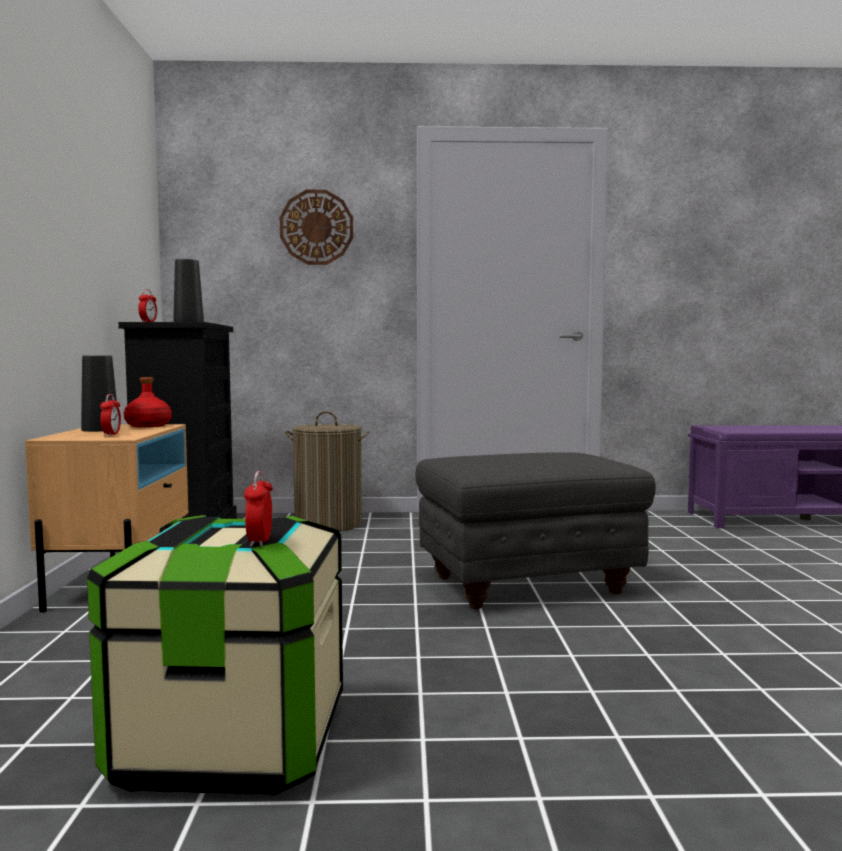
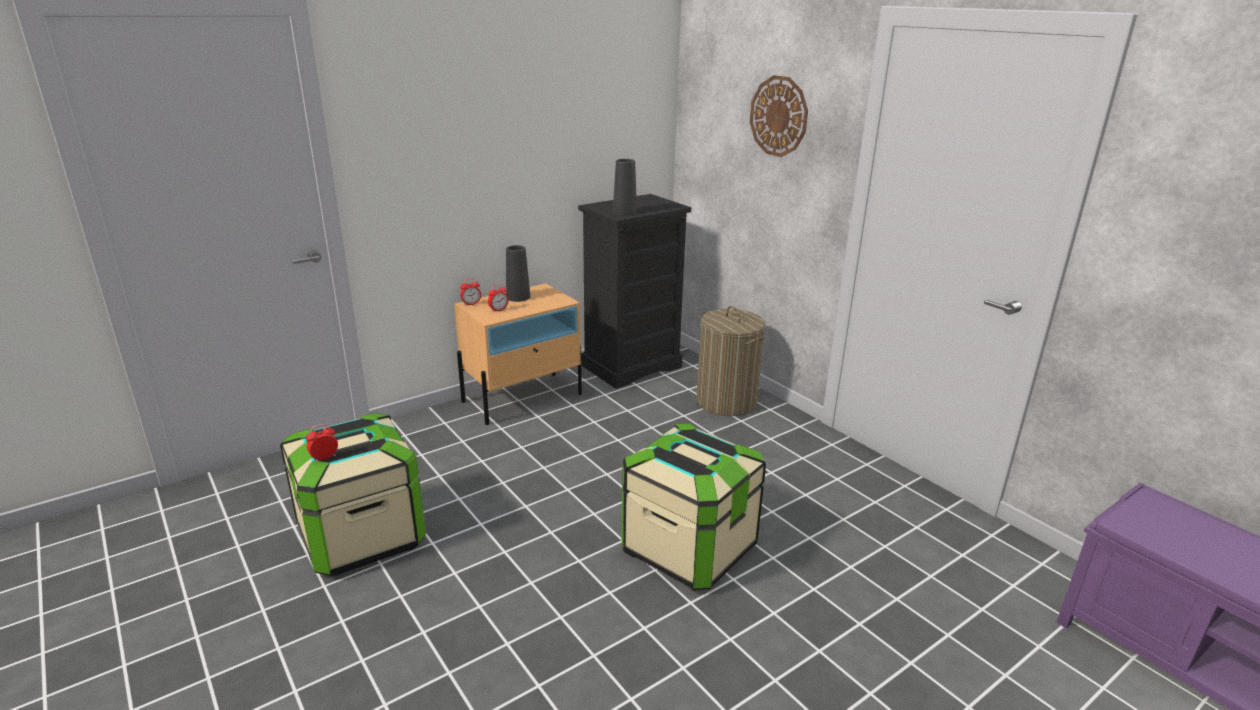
camera: 55 degrees right, 20 degrees up
(148, 322) = (600, 207): alarm clock -> alarm clock (471, 304)
(148, 425) = (554, 298): red bottle -> none
(527, 585) = (689, 549): grey ottoman -> storage box

